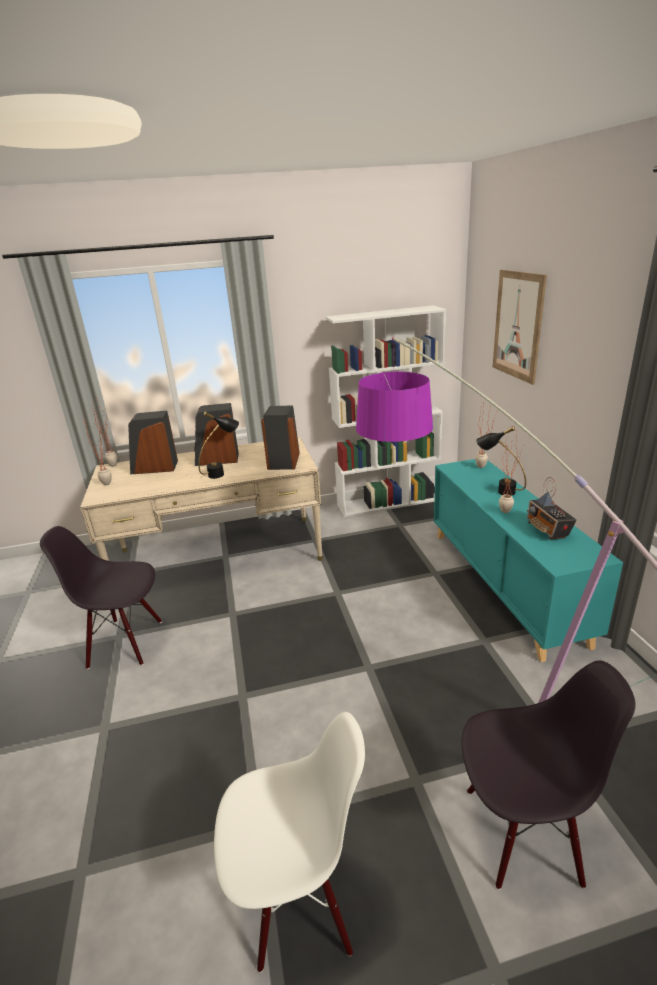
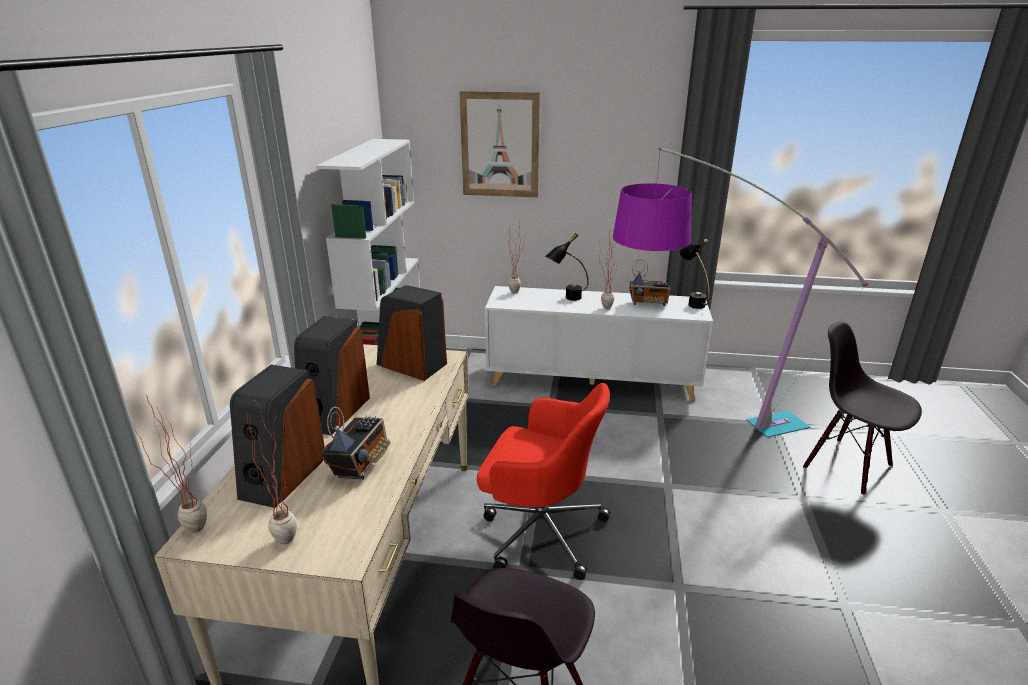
camera: 70 degrees left, 0 degrees up
(170, 480) = (360, 463): none -> radio
(223, 472) = (392, 414): black table lamp -> black table lamp (691, 302)
(273, 610) = (540, 530): none -> red office chair
(299, 897) = (912, 592): white chair -> none
(504, 584) = (592, 380): turquoise cabinet -> white cabinet
(522, 832) = (847, 466): black chair -> black chair turned 60 degrees counterclockwise

